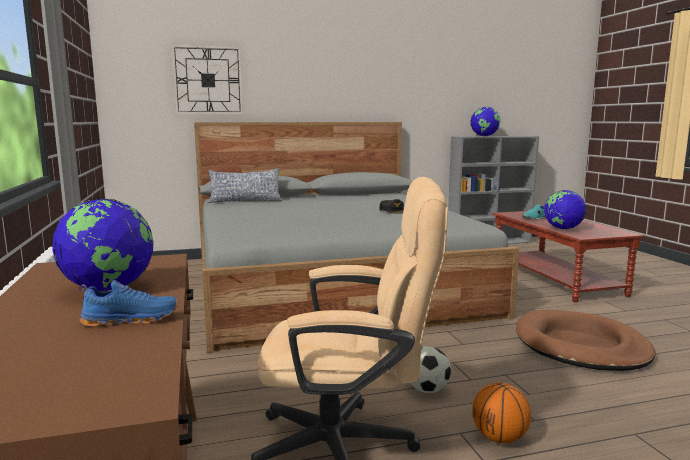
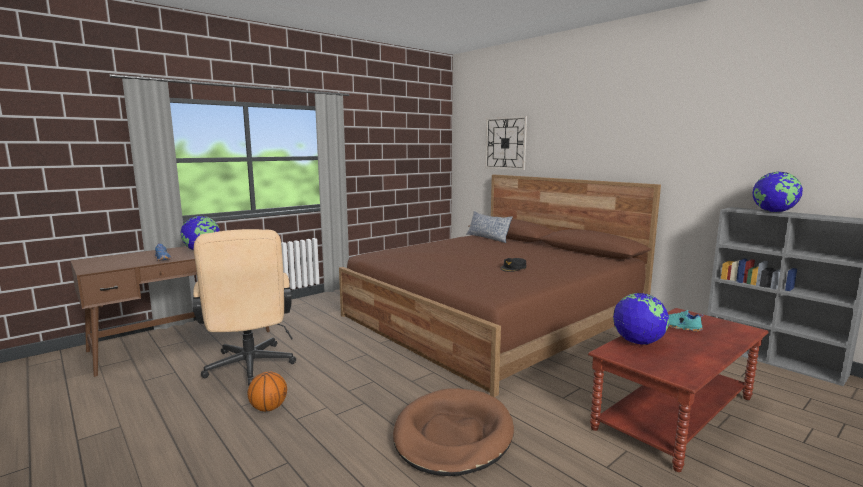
camera: 65 degrees right, 0 degrees up
(330, 283) = (493, 317): grey bed -> brown bed
(427, 389) = (324, 378): football -> none

